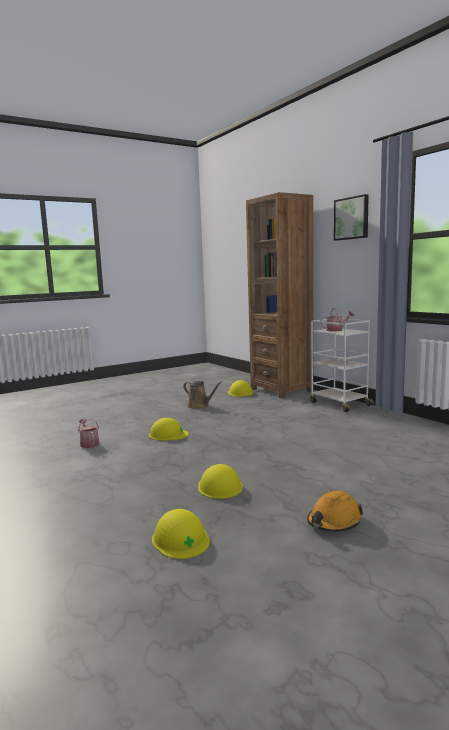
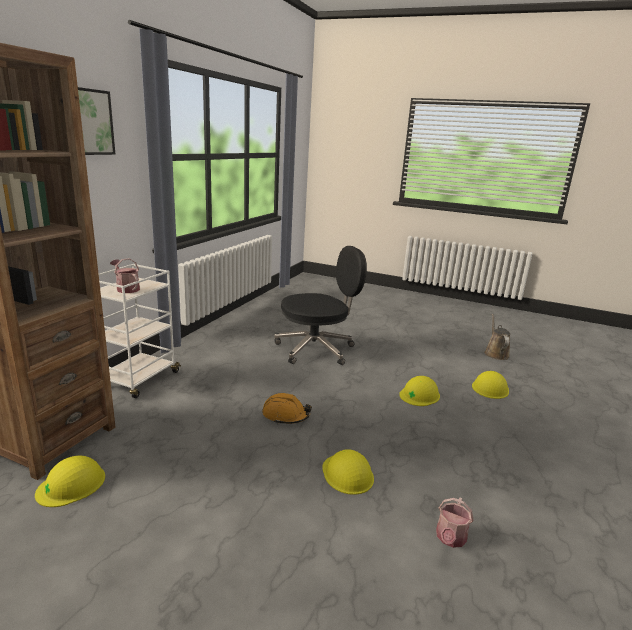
camera: 125 degrees left, 10 degrees up
(200, 406) = (188, 503): brown watering can -> brown watering can (495, 353)
(334, 522) = (409, 351): orange hard hat -> orange hard hat (285, 415)
(371, 464) = (316, 349): none -> black office chair

